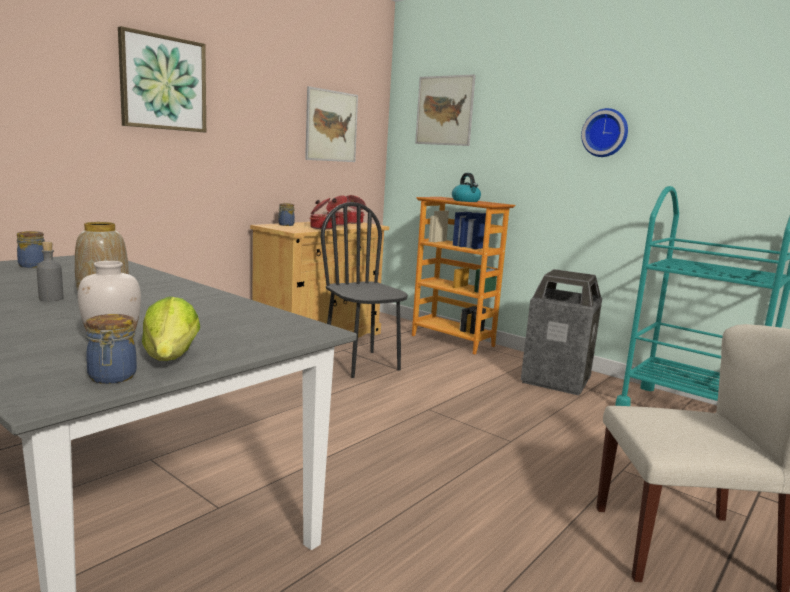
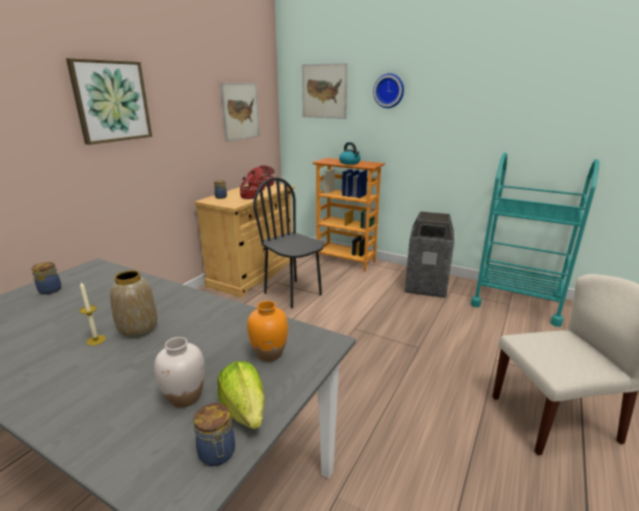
camera: 10 degrees left, 10 degrees up
(51, 299) = (96, 340): grey bottle -> candle
(237, 329) = (269, 354): none -> orange vase
(605, 133) = (451, 109): wall clock -> wall clock (389, 91)

